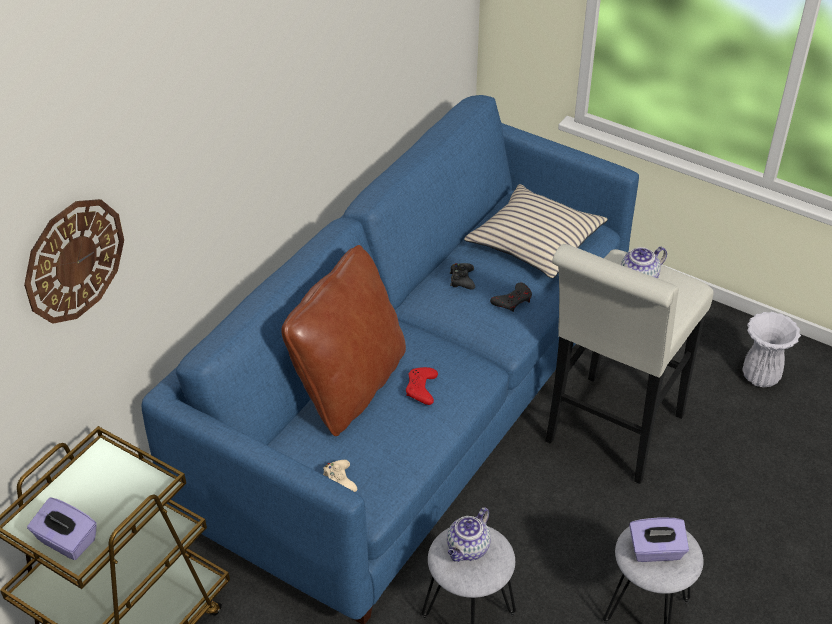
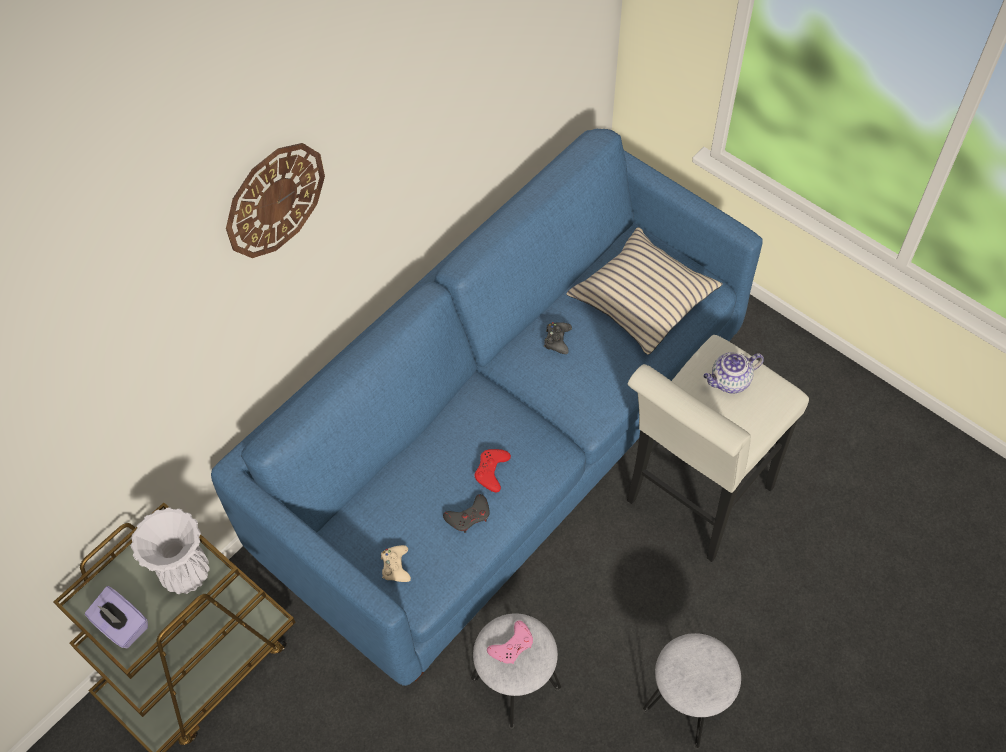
camera: 10 degrees right, 15 degrees up
(74, 260) = (129, 378): wall clock -> wall clock (274, 200)
(349, 386) = (422, 458): brown pillow -> none
(468, 549) = (512, 645): teapot -> pink game controller
(513, 300) = (604, 372): grey game controller -> grey game controller (469, 516)
(656, 551) = (694, 672): purple tissue box -> none
(760, 376) = (864, 450): white vase -> white vase (187, 573)

